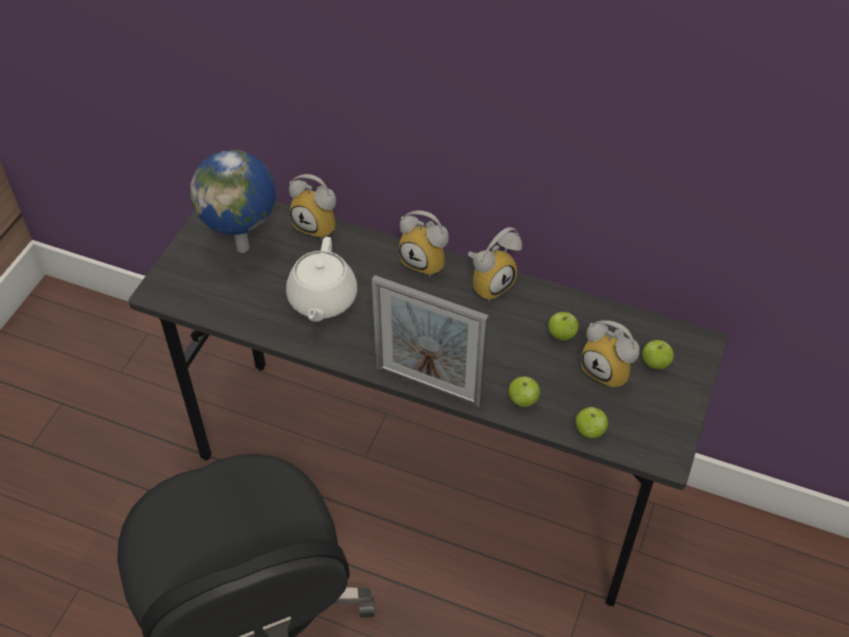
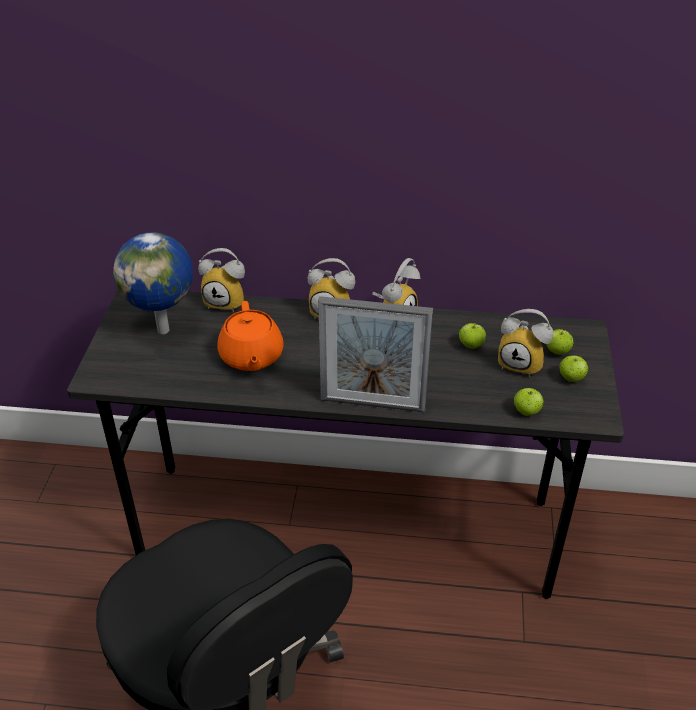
camera: 15 degrees left, 10 degrees down
(322, 300) = (251, 357): white teapot -> orange teapot
(523, 400) = (459, 400): apple -> apple (571, 378)

